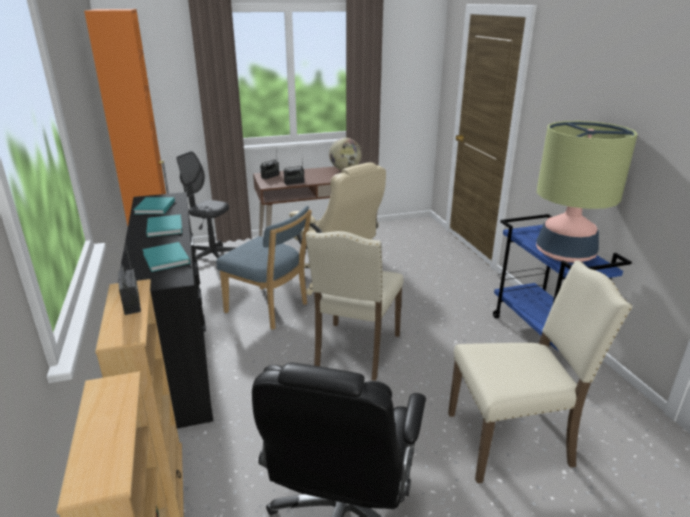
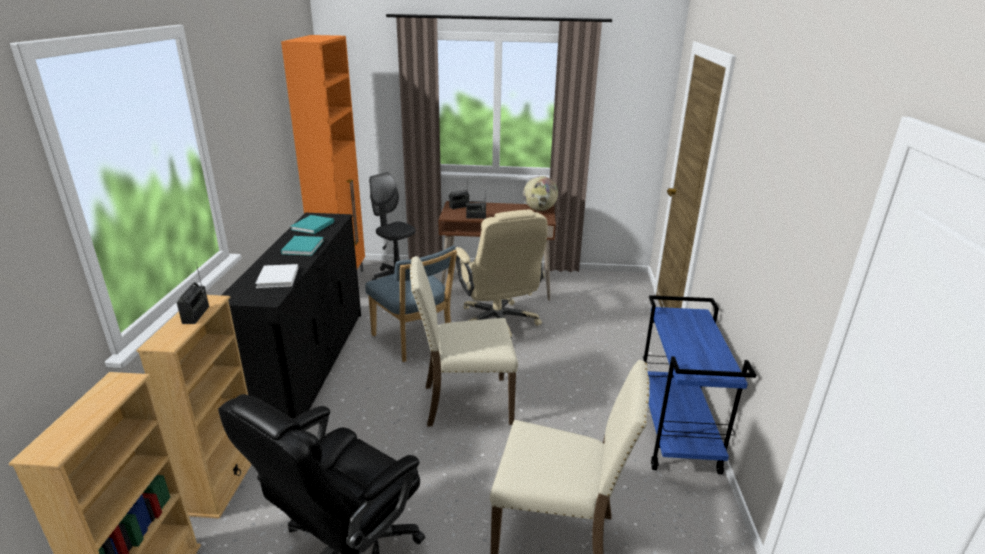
camera: 20 degrees right, 0 degrees up
(166, 259) = (277, 278): turquoise book -> white book
(355, 351) = (465, 402): beige chair -> beige chair turned 45 degrees clockwise
(564, 253) = (695, 348): table lamp -> none

